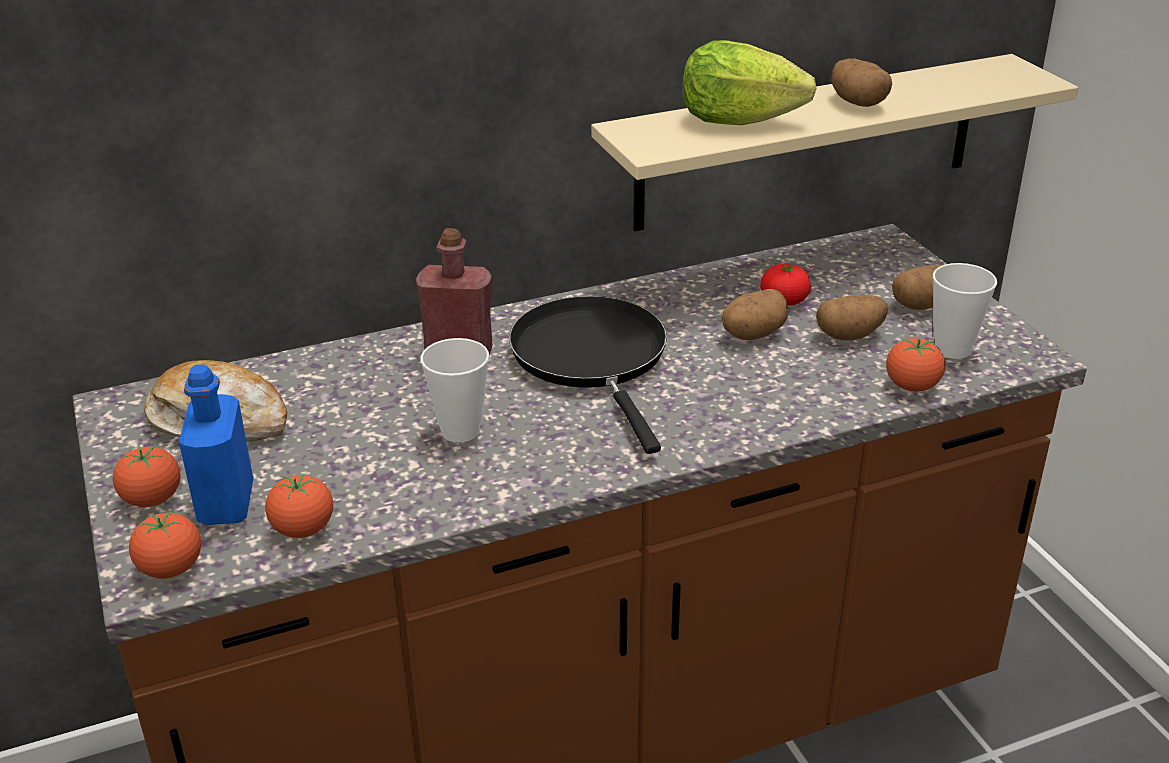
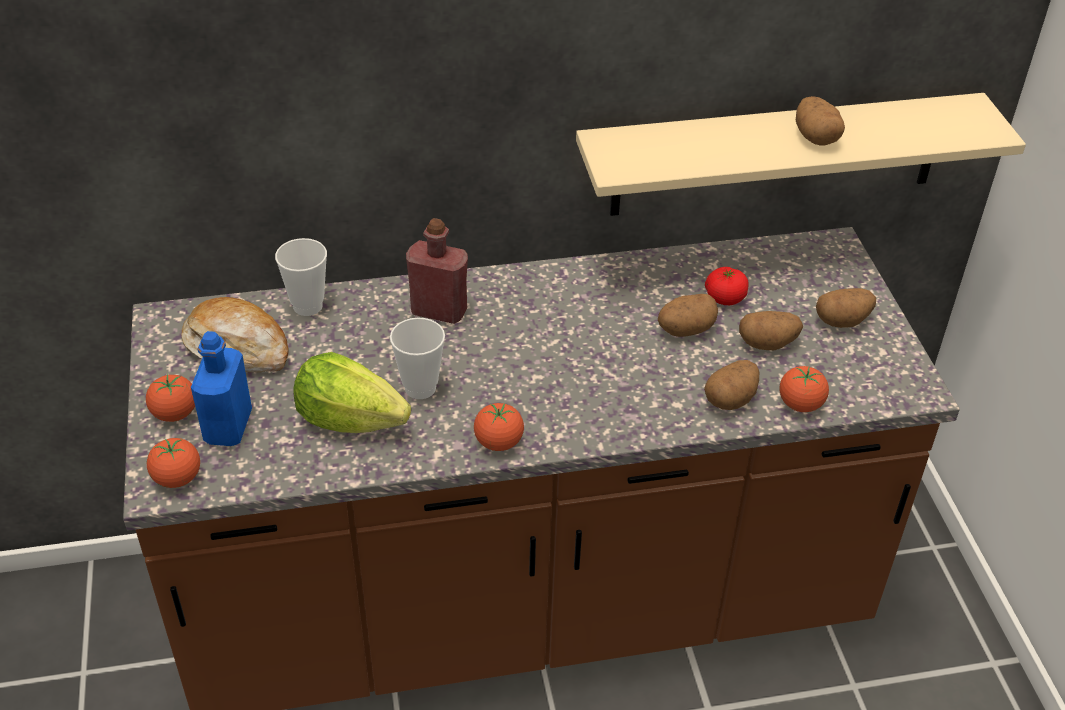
camera: 10 degrees right, 10 degrees up
(303, 529) = (280, 460): tomato -> tomato (498, 442)
(592, 359) = (545, 333): black frying pan -> none
(738, 121) = (702, 145): lettuce -> lettuce (349, 419)
(831, 392) = (730, 399): none -> potato
(952, 349) = (850, 372): cup -> cup (308, 306)

